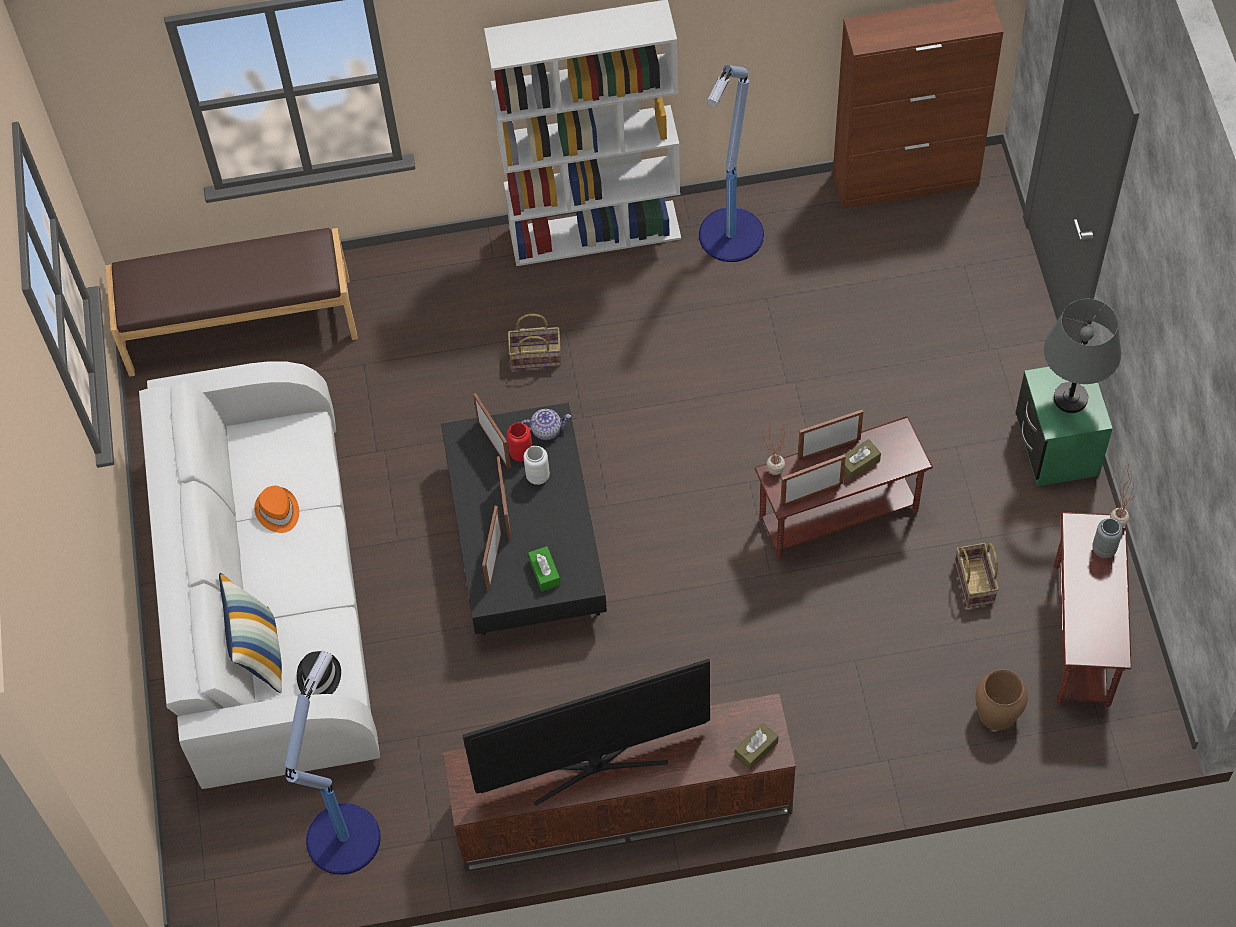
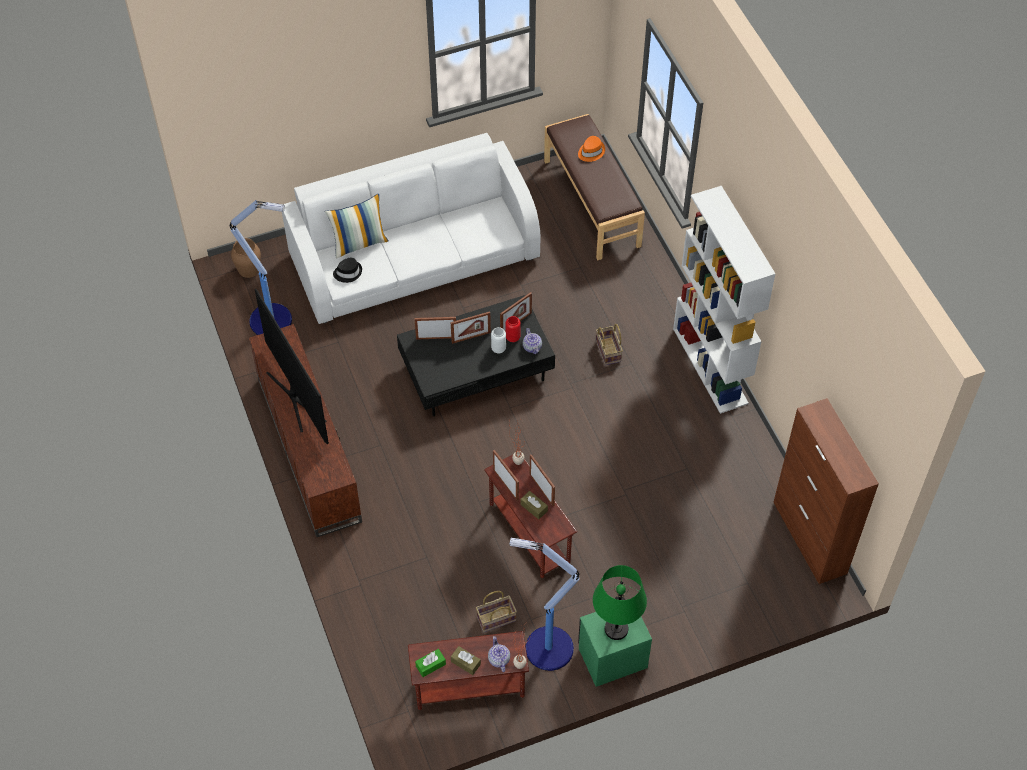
camera: 75 degrees right, 5 degrees down
(277, 512) = (449, 231): orange hat -> orange hat (591, 152)
(544, 572) = (433, 364): green tissue box -> green tissue box (430, 665)
(730, 237) = (729, 441): floor lamp -> floor lamp (547, 648)
(756, 749) = (316, 475): brown tissue box -> brown tissue box (465, 663)
(997, 713) = (403, 643): brown vase -> brown vase (248, 269)
(1070, 399) = (616, 629): grey table lamp -> green table lamp
(1104, 549) = (498, 659): grey vase -> teapot

